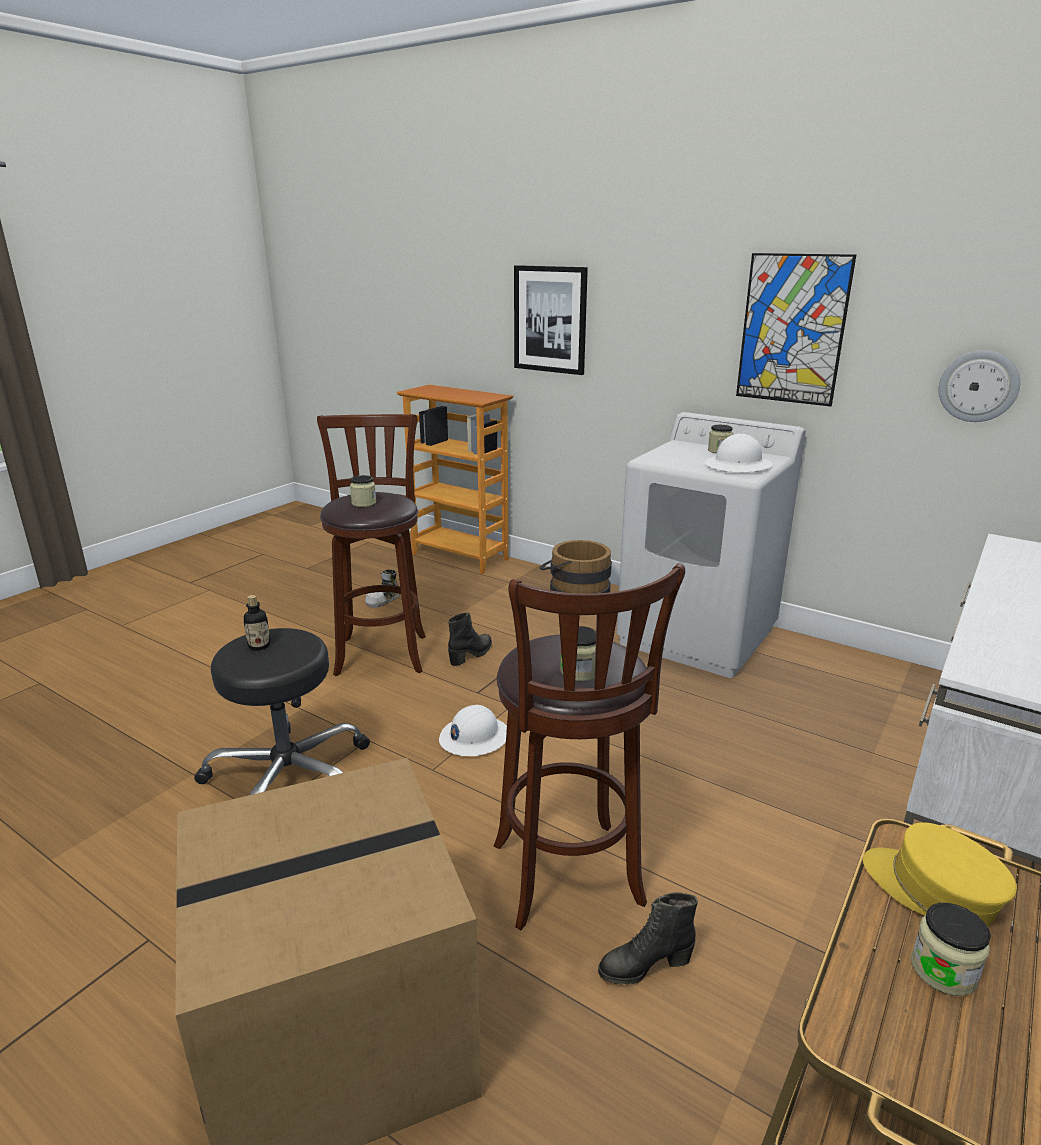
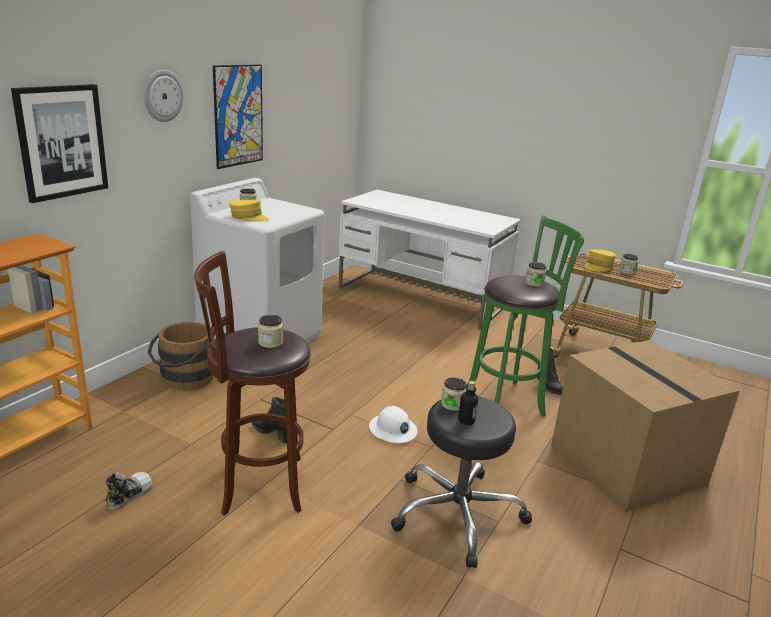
camera: 95 degrees left, 0 degrees up
(298, 640) = (452, 404): none -> jar
(384, 599) = (128, 495): shoe -> shoe turned 90 degrees counterclockwise
(569, 880) = (508, 400): brown stool -> green stool
(671, 453) = (249, 217): none -> yellow cap
(738, 466) = (288, 208): white hard hat -> none
(978, 386) = (309, 131): wall clock -> wall clock (162, 95)

